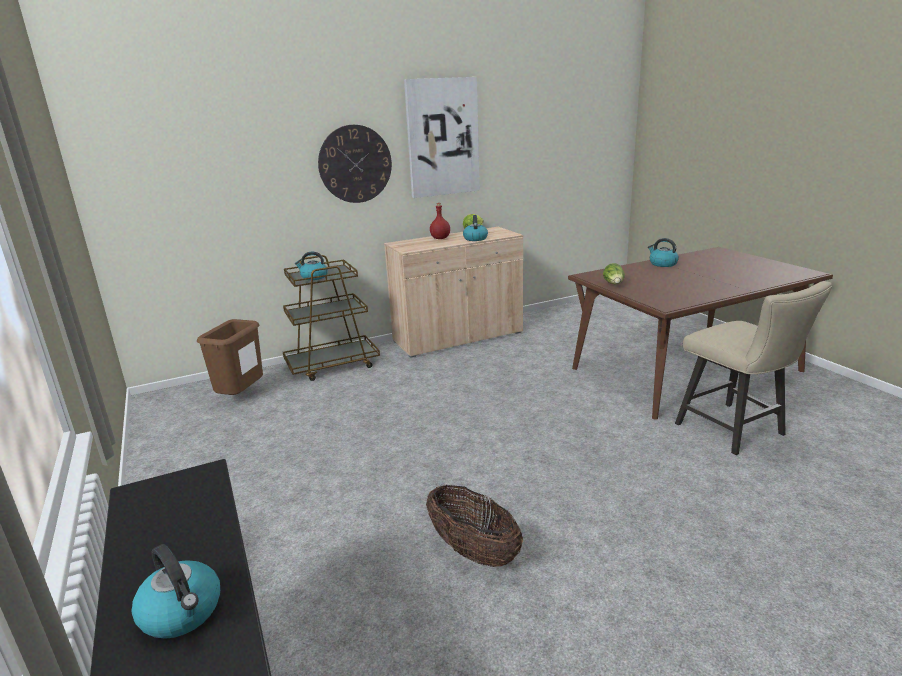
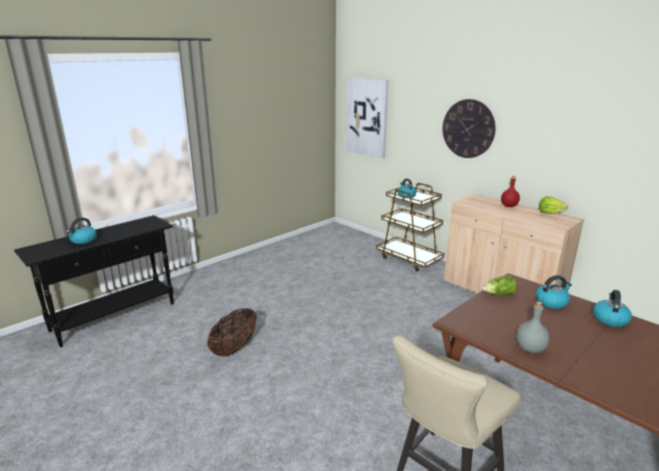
camera: 70 degrees right, 0 degrees up
(242, 397) = (350, 246): brown trash can -> none
(442, 137) = (545, 122): picture -> picture (367, 117)
(475, 238) = (524, 216): kettle -> kettle (551, 302)
(710, 291) = (529, 348): none -> grey bottle

